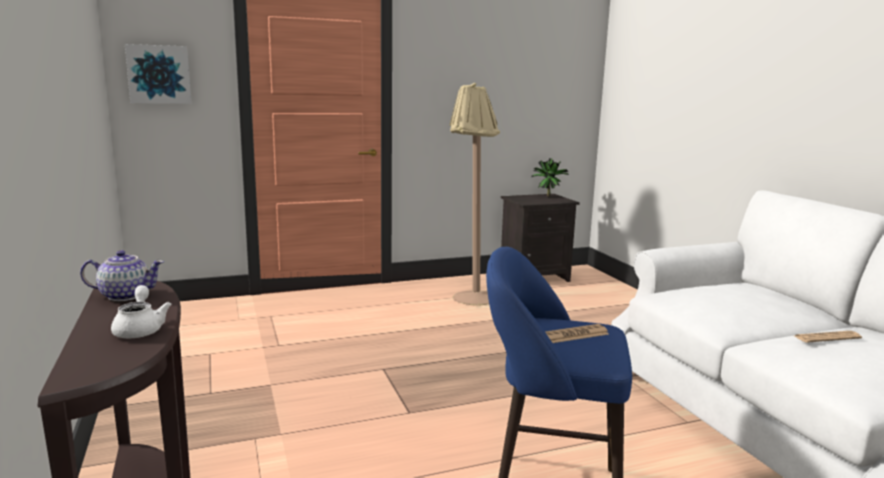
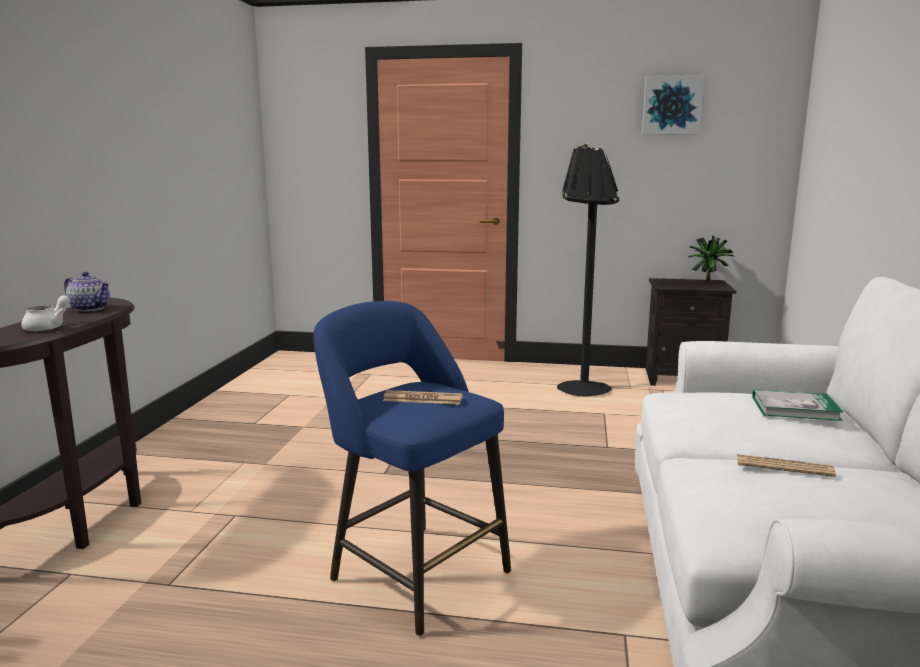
camera: 30 degrees right, 0 degrees up
(159, 74) = (303, 144): picture -> picture (672, 105)
(471, 295) = (583, 385): beige floor lamp -> black floor lamp
(758, 293) = (795, 408): none -> book

